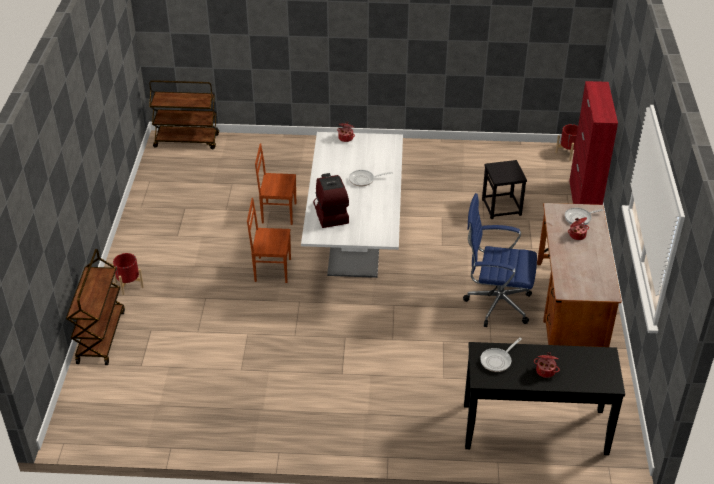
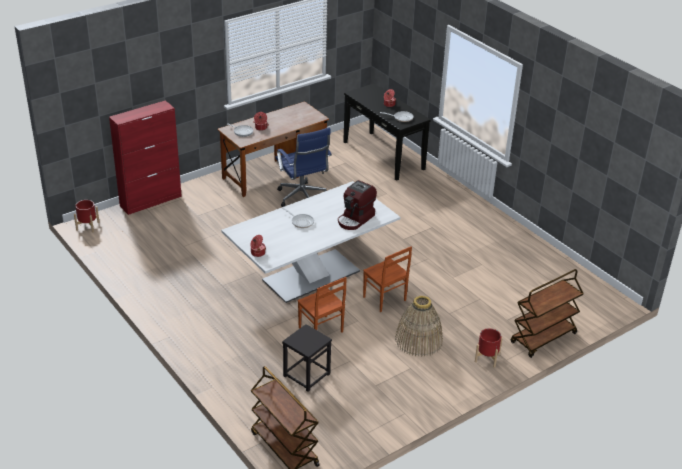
camera: 130 degrees left, 5 degrees down
(199, 258) = (418, 340): none -> basket
(502, 207) = (194, 231): black stool -> black stool (306, 375)

